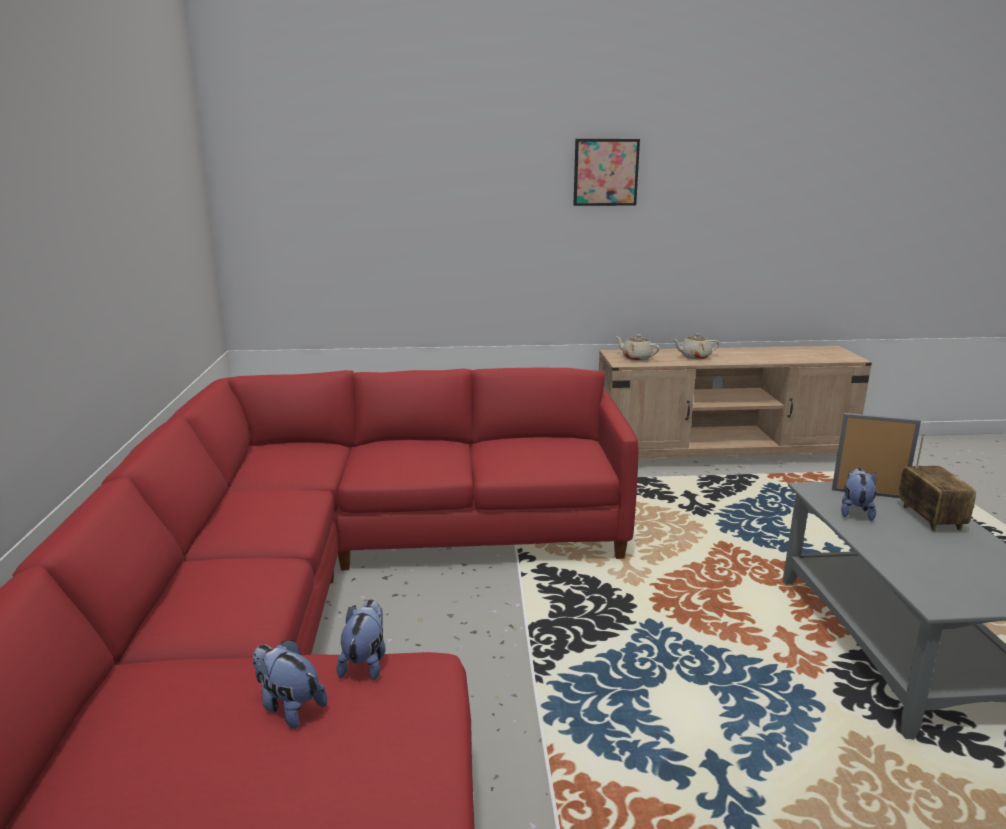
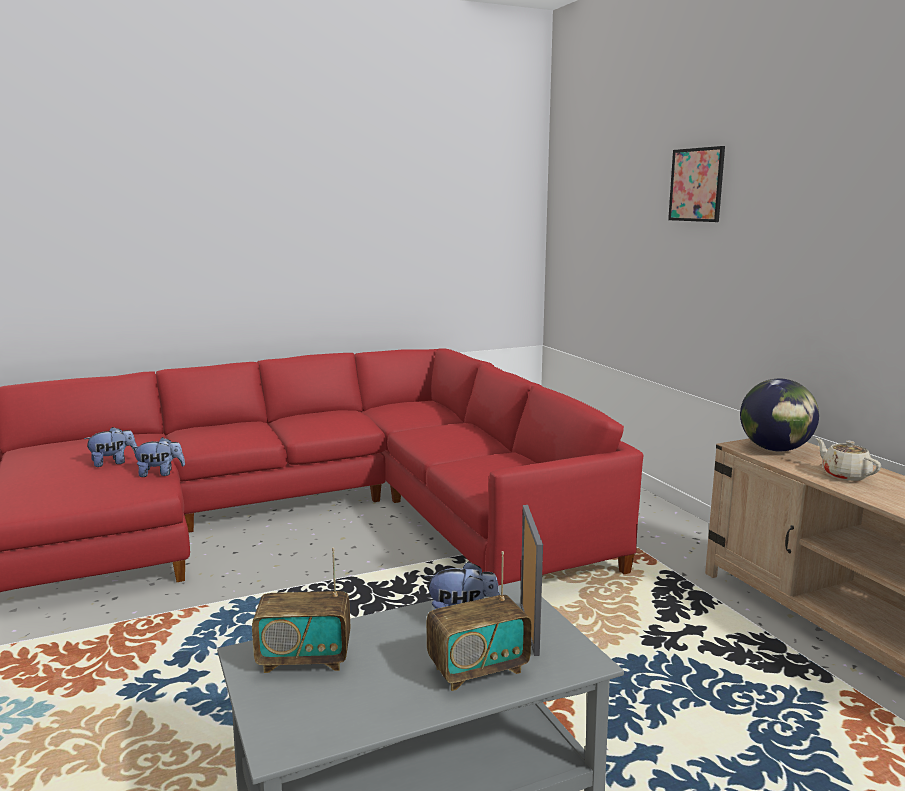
camera: 70 degrees right, 5 degrees down
(289, 707) = (113, 462): plush toy -> plush toy turned 45 degrees clockwise
(606, 172) = (810, 203): picture -> picture (696, 185)
(636, 358) = (775, 449): beige teapot -> globe
(936, 579) = (304, 659): none -> radio

